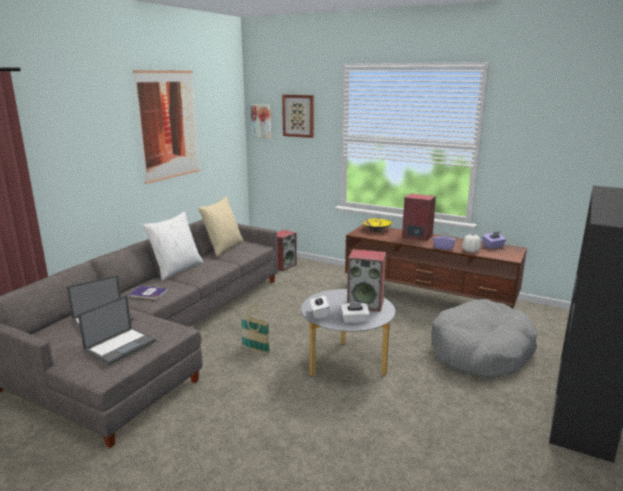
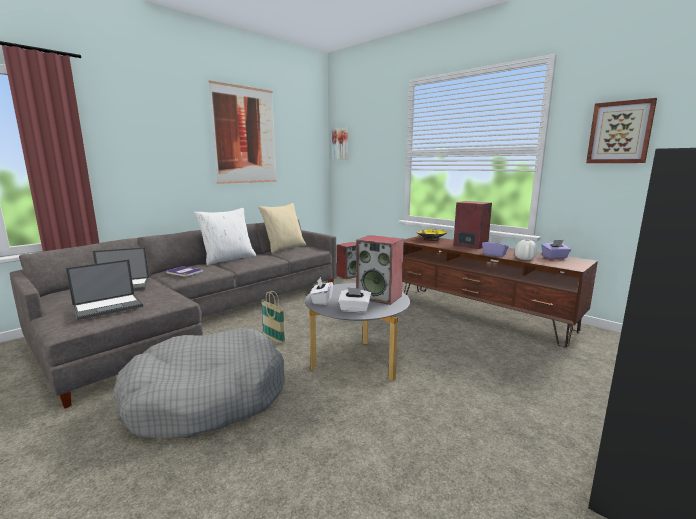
camera: 15 degrees right, 5 degrees down
(298, 116) = (370, 135): picture -> picture (620, 132)
(480, 351) = (522, 371): grey dog bed -> grey dog bed (207, 397)

